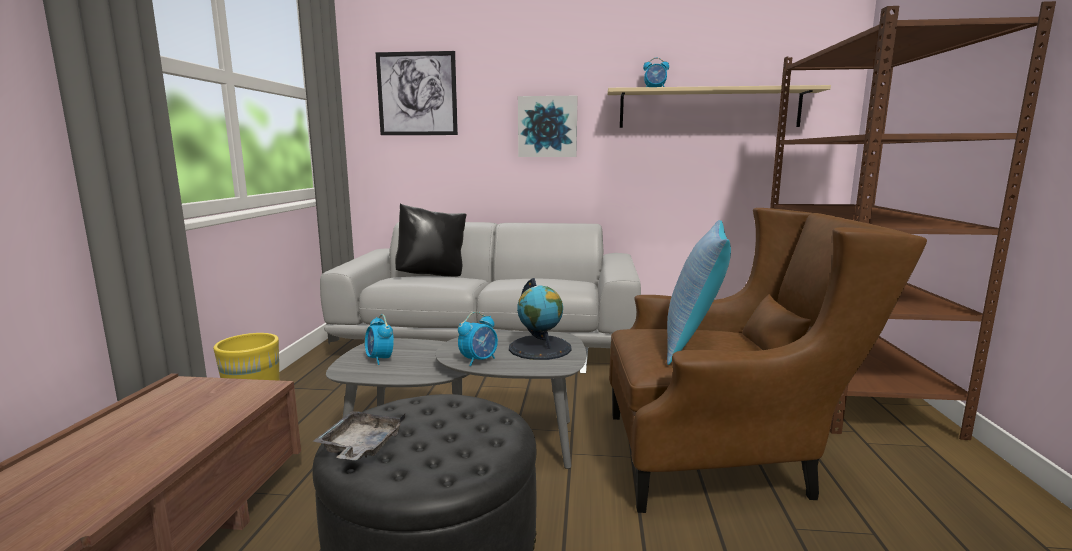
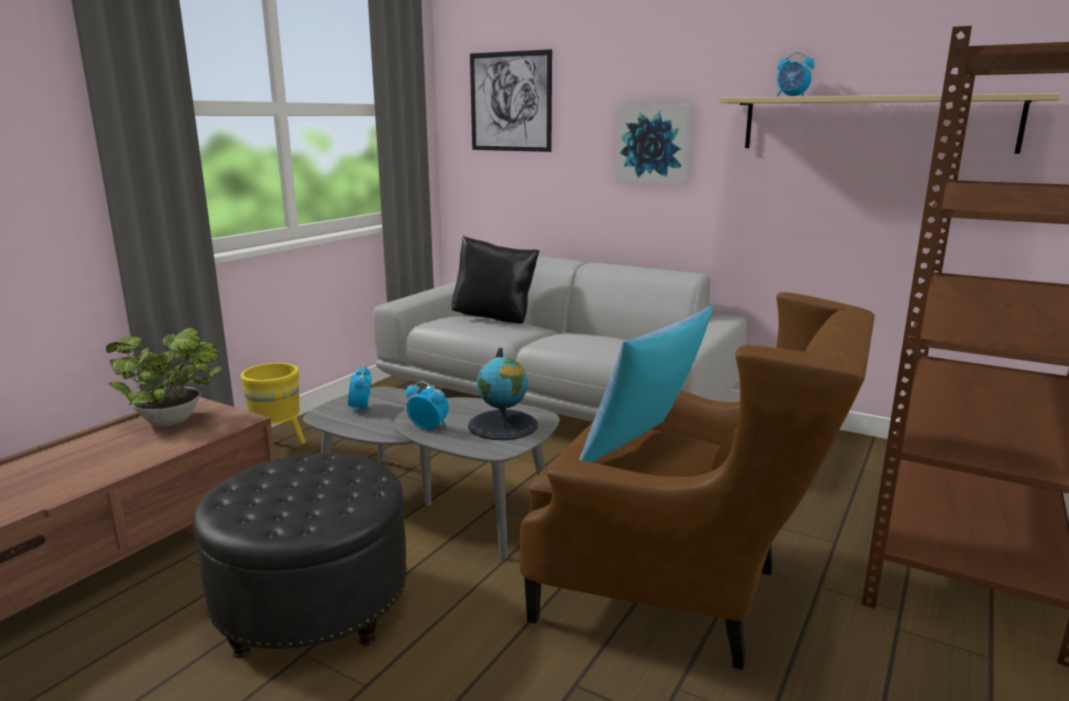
camera: 25 degrees right, 5 degrees up
(177, 403) = (174, 421): none -> potted plant
(361, 446) = (242, 488): grey tray -> none
(479, 360) = (429, 428): alarm clock -> alarm clock turned 135 degrees counterclockwise

